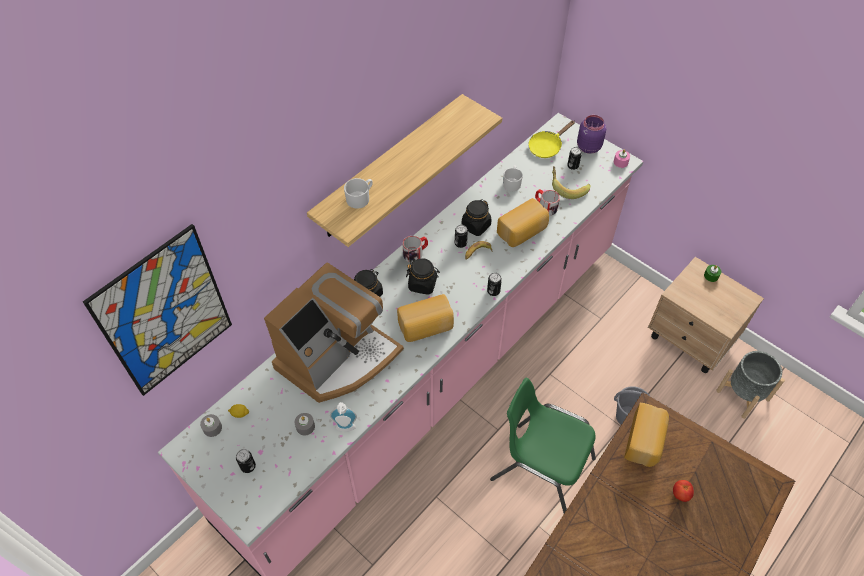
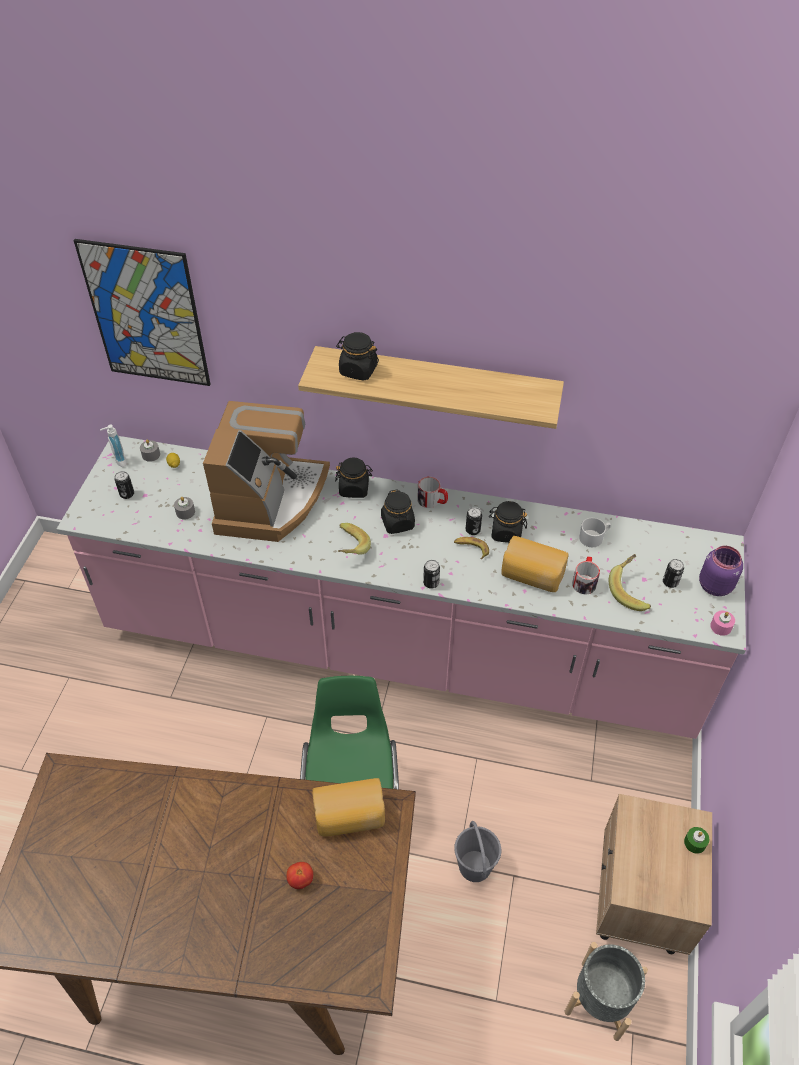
camera: 60 degrees right, 5 degrees down
(338, 358) = (270, 500): coffee machine -> coffee machine turned 90 degrees counterclockwise
(345, 429) = (198, 540): soap dispenser -> soap dispenser (118, 462)
(360, 198) = (358, 370): white mug -> black jar
(426, 327) = (348, 548): bread -> banana
(547, 146) = (677, 547): yellow frying pan -> none

